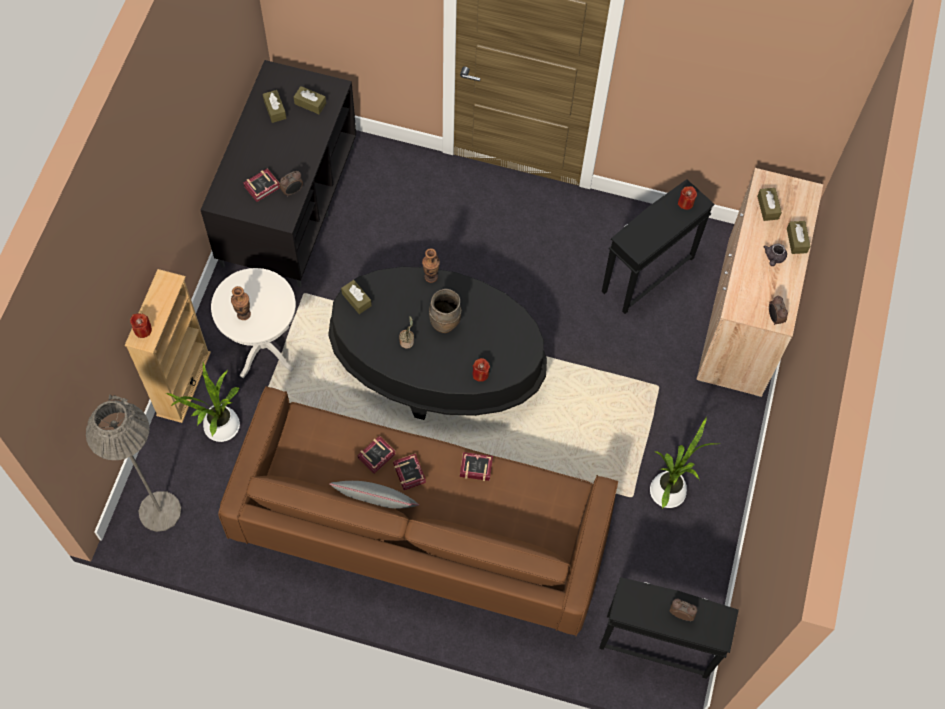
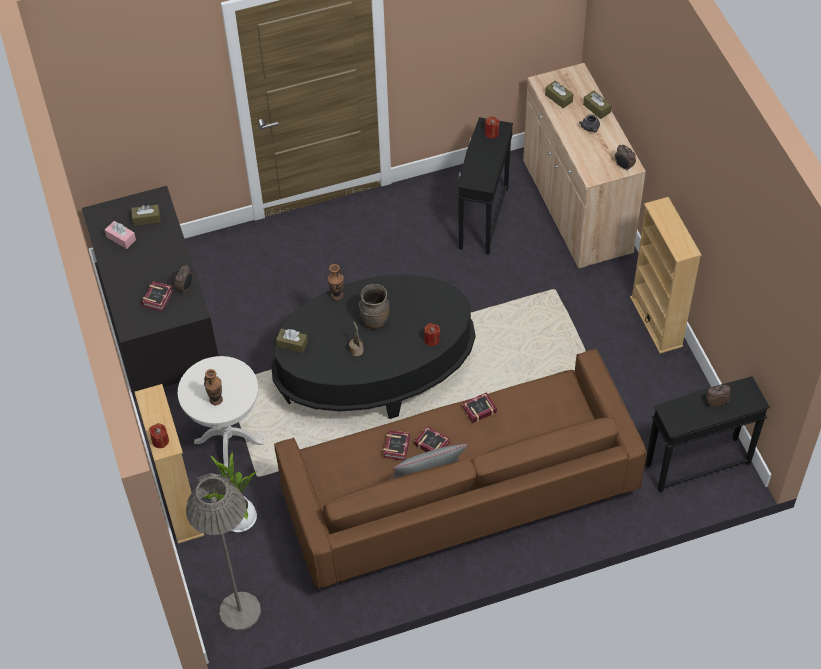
camera: 30 degrees left, 10 degrees down
(275, 109) = (121, 238): brown tissue box -> pink tissue box
(669, 489) = (620, 354): potted plant -> none
(729, 479) = (656, 321): none -> beige bookcase

